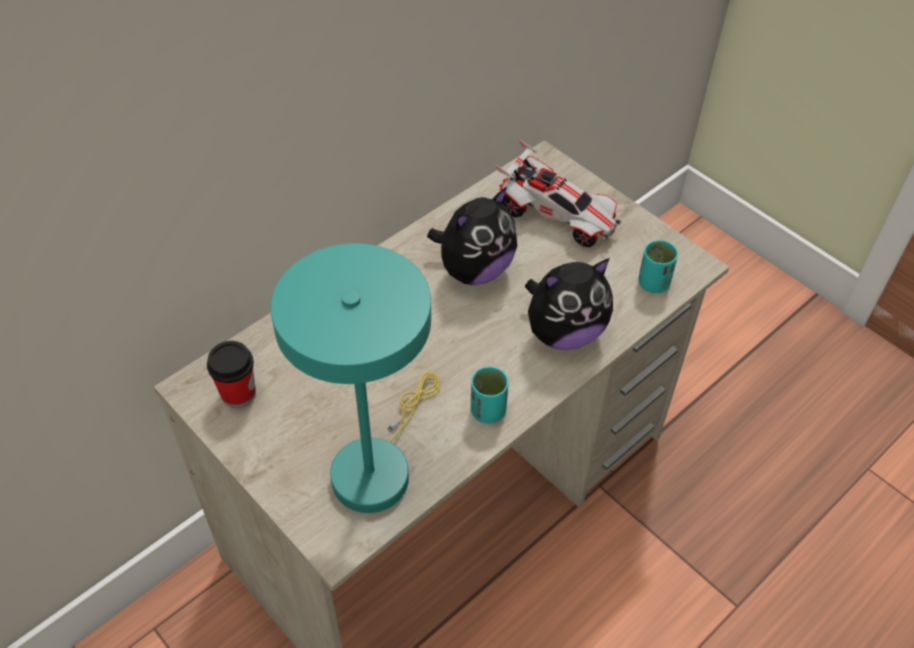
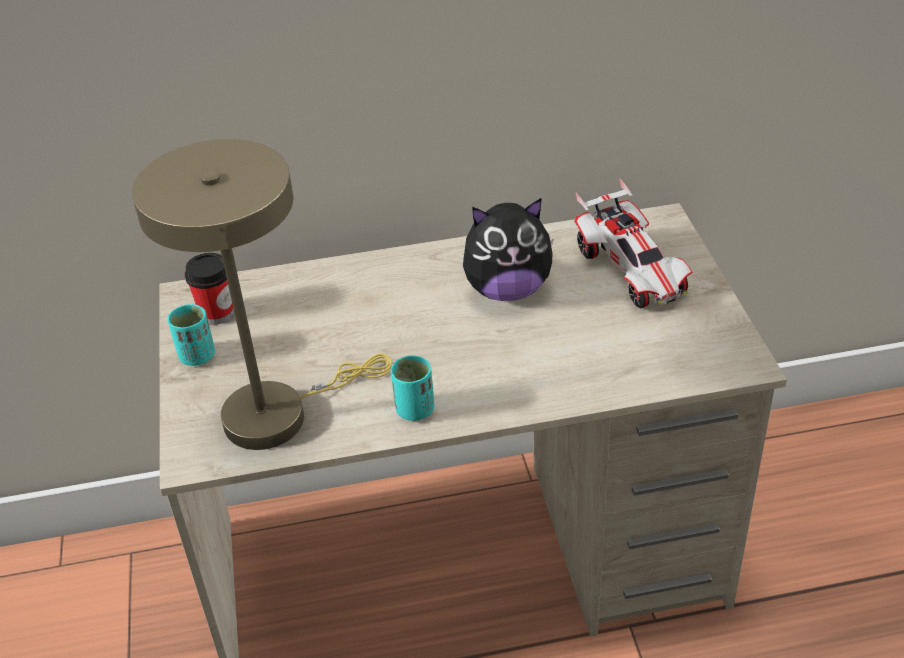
camera: 35 degrees right, 10 degrees down
(376, 466) = (278, 413): turquoise table lamp -> beige table lamp
(563, 332) = (548, 373): plush toy -> none
(653, 283) = (683, 364): turquoise cup -> turquoise cup (197, 356)

